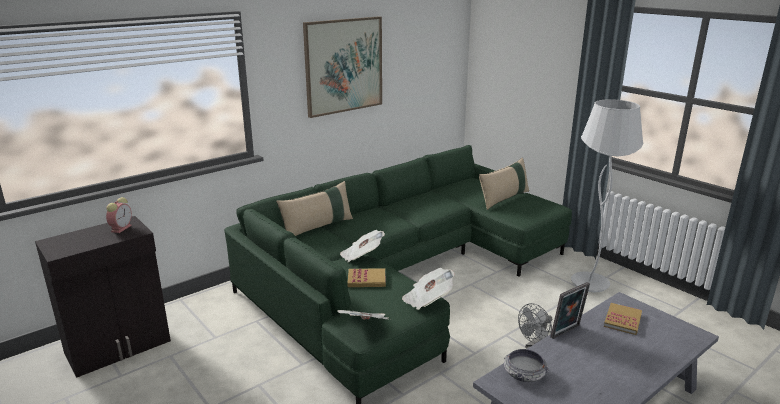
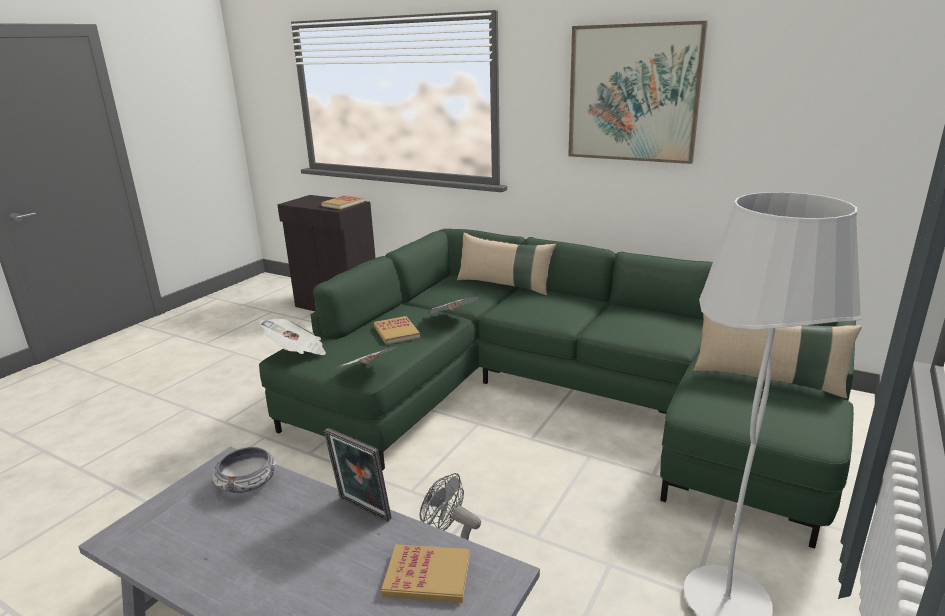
camera: 70 degrees right, 0 degrees up
(121, 228) = (343, 204): alarm clock -> book

